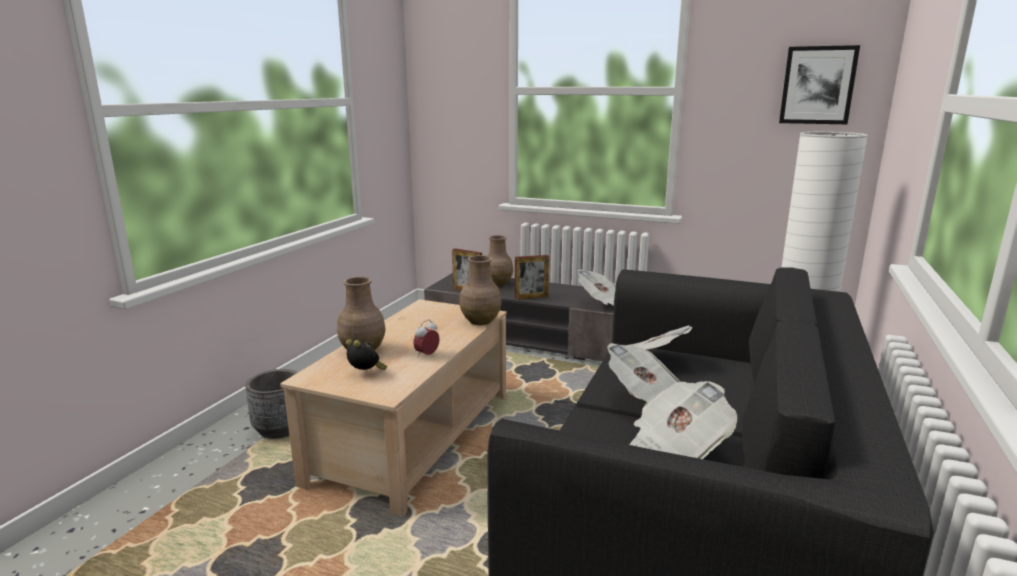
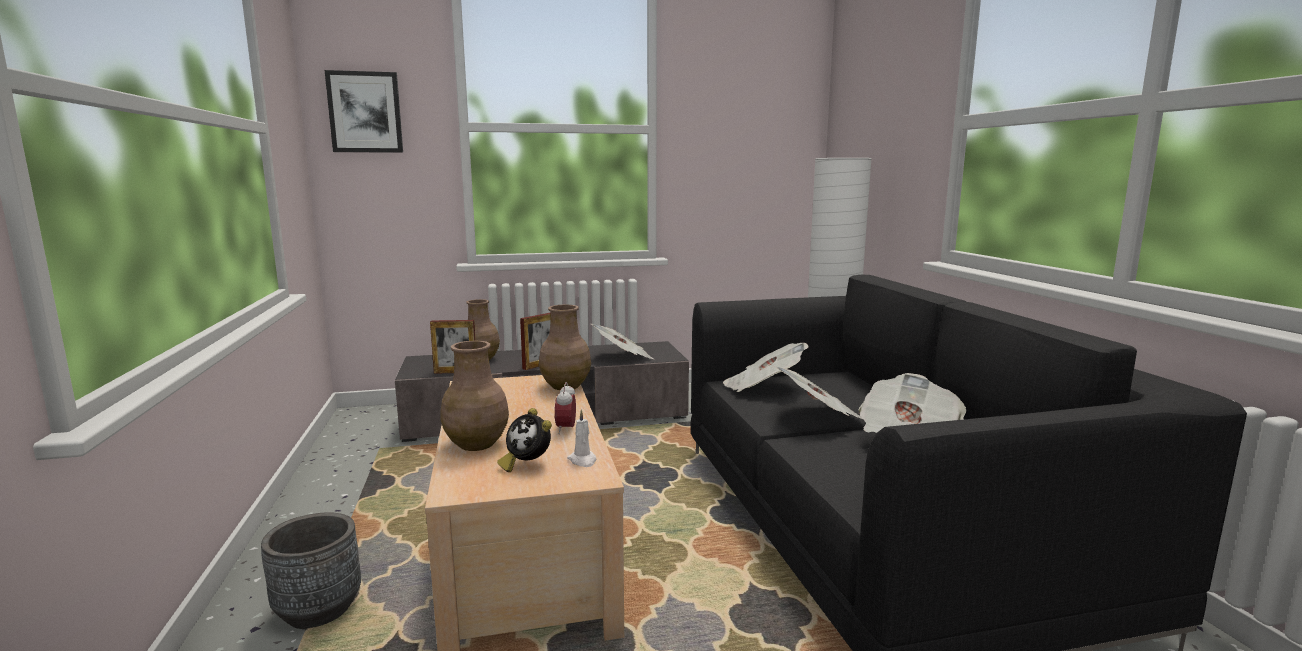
camera: 35 degrees left, 5 degrees down
(366, 373) = (527, 465): alarm clock -> alarm clock turned 150 degrees counterclockwise
(400, 381) = (583, 460): none -> white candle
(817, 85) = (772, 125): picture -> picture (365, 112)

